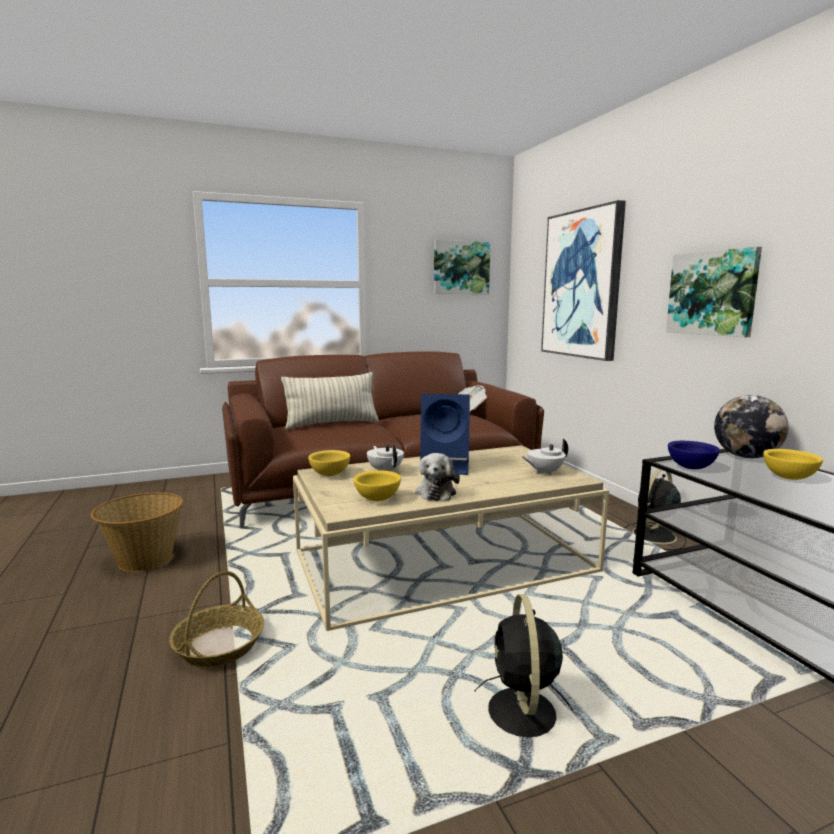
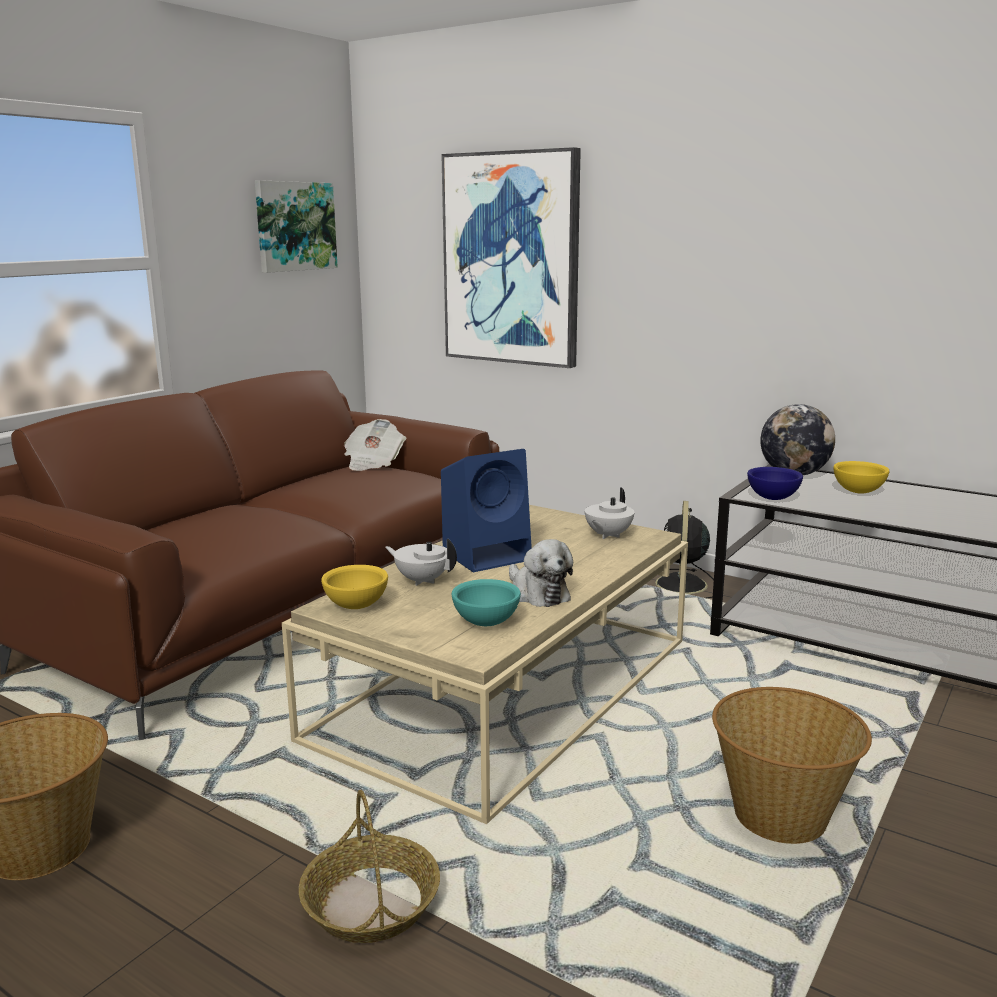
camera: 35 degrees left, 5 degrees up
(332, 424) = (208, 523): pillow -> none
(377, 498) = (485, 622): yellow bowl -> turquoise bowl
(522, 715) = (781, 816): black fan -> basket
(712, 293) = (721, 282): picture -> none

